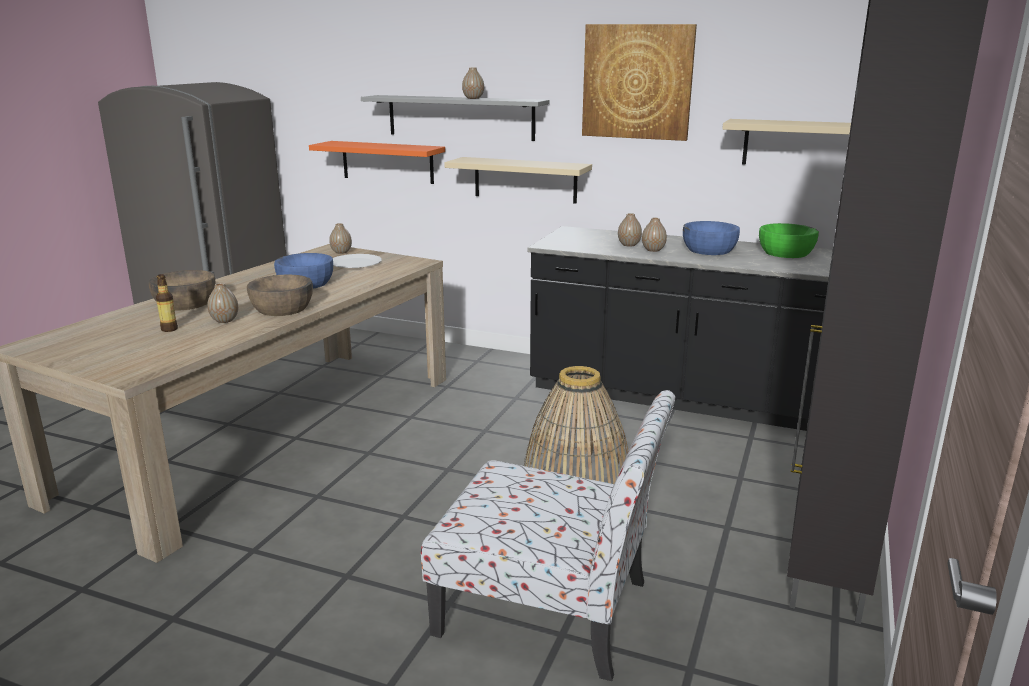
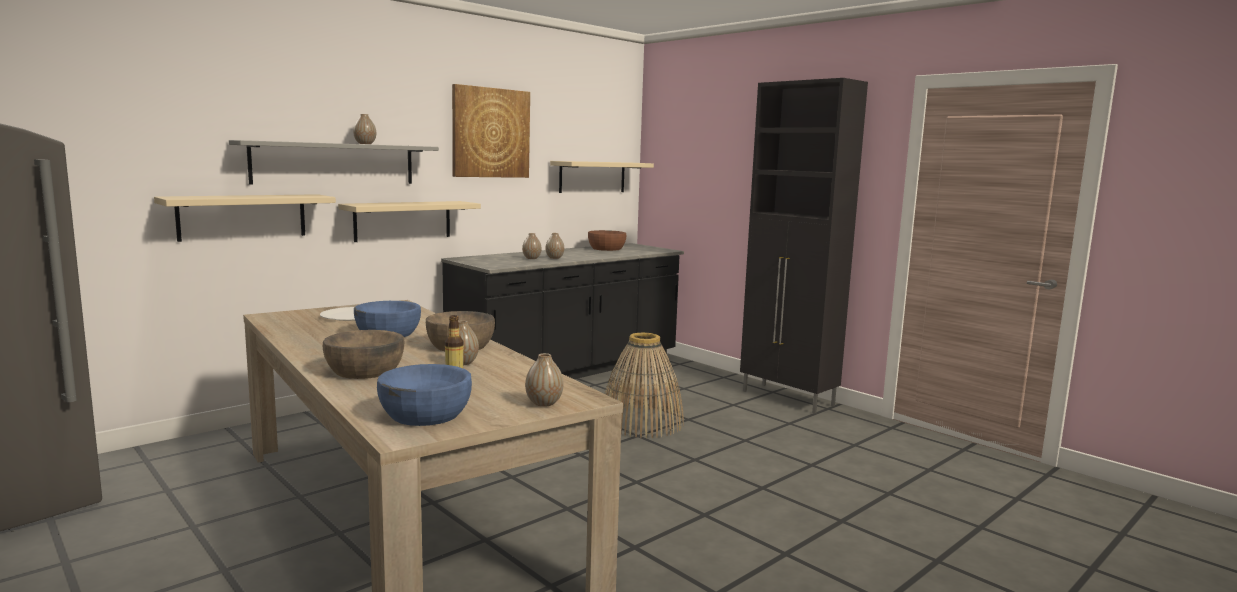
camera: 65 degrees left, 10 degrees down
(341, 252) = (295, 315): vase -> vase (544, 403)
(387, 162) = (243, 216): orange shelf -> beige shelf
(548, 609) = (785, 462): chair -> none
(709, 250) = (575, 253): blue bowl -> blue bowl (425, 414)
(786, 253) = (606, 248): green bowl -> brown bowl

